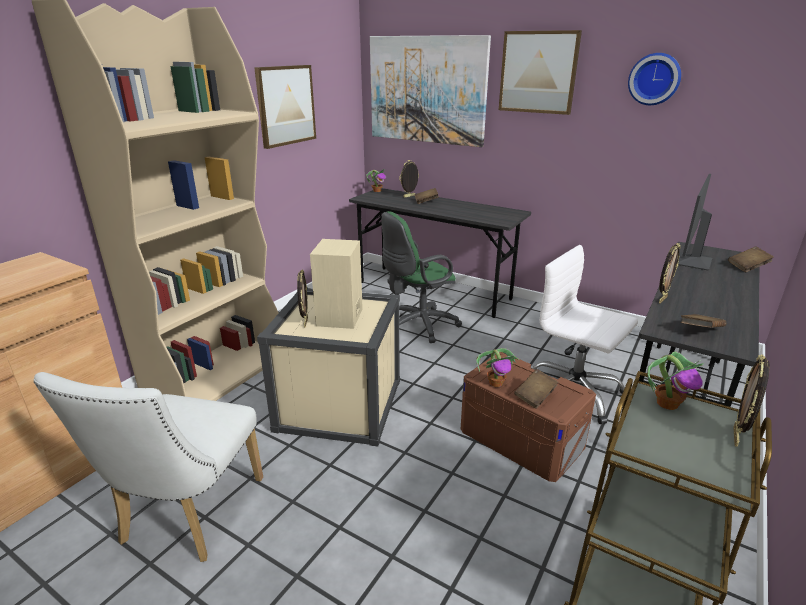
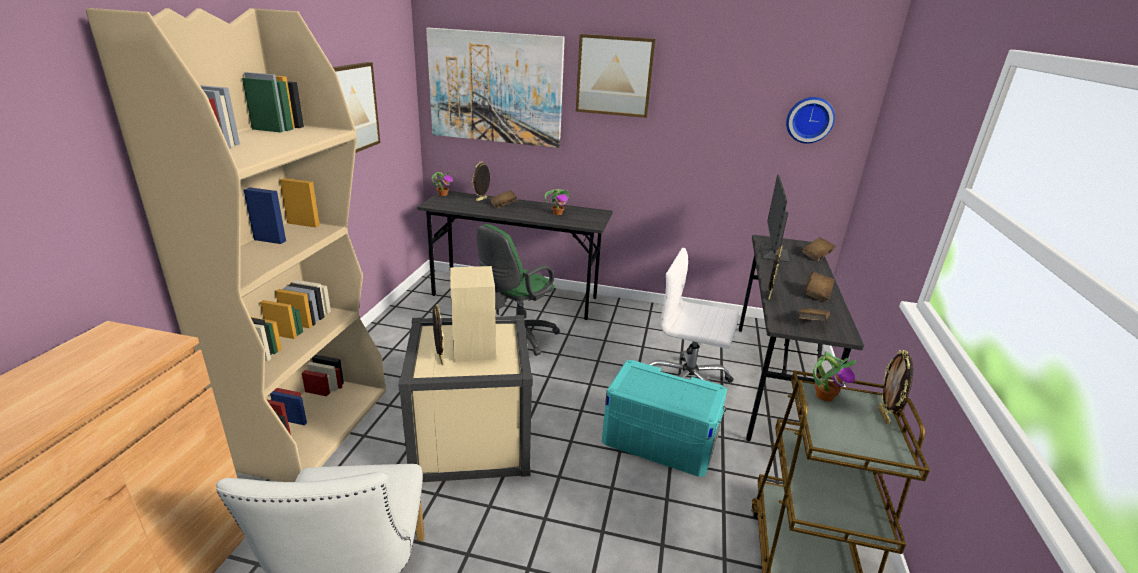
camera: 20 degrees left, 0 degrees up
(496, 383) = (639, 392): potted plant -> potted plant (558, 213)
(521, 438) = (659, 440): brown storage box -> turquoise storage box
(535, 396) = (679, 400): brown book -> brown book (817, 294)
(654, 79) = (723, 87): wall clock -> wall clock (809, 119)

